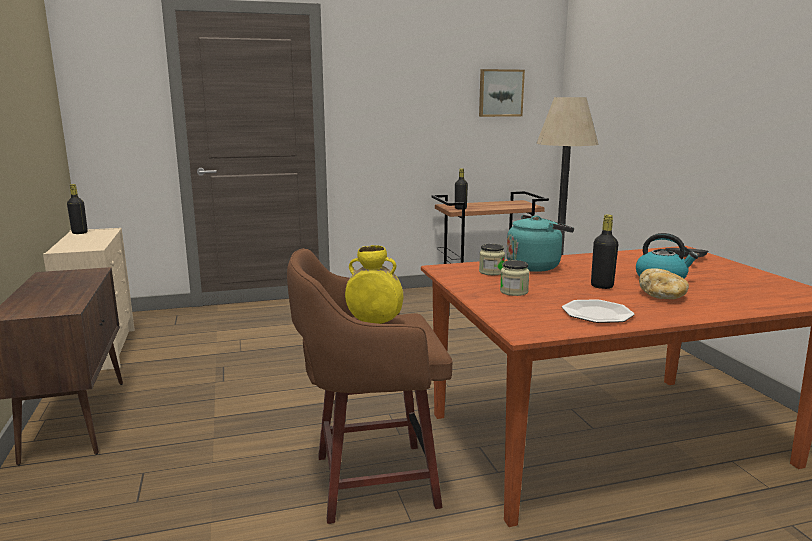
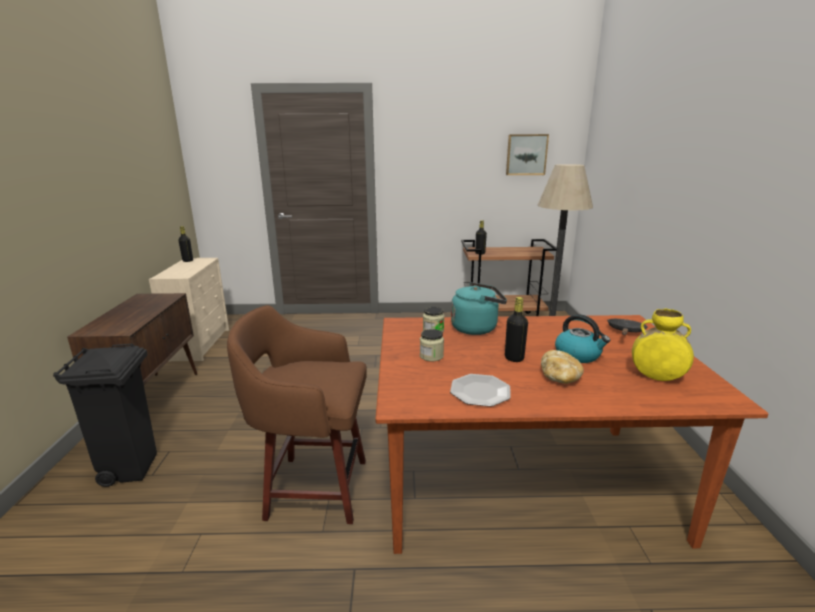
camera: 15 degrees right, 5 degrees up
(99, 499) = (131, 468): none -> black trash can
(375, 322) = (314, 370): yellow vase -> yellow vase (656, 377)

